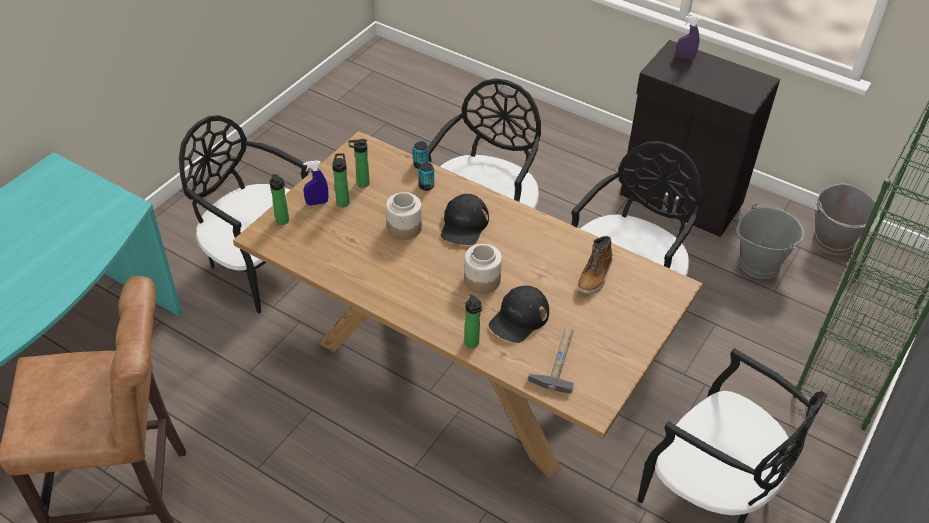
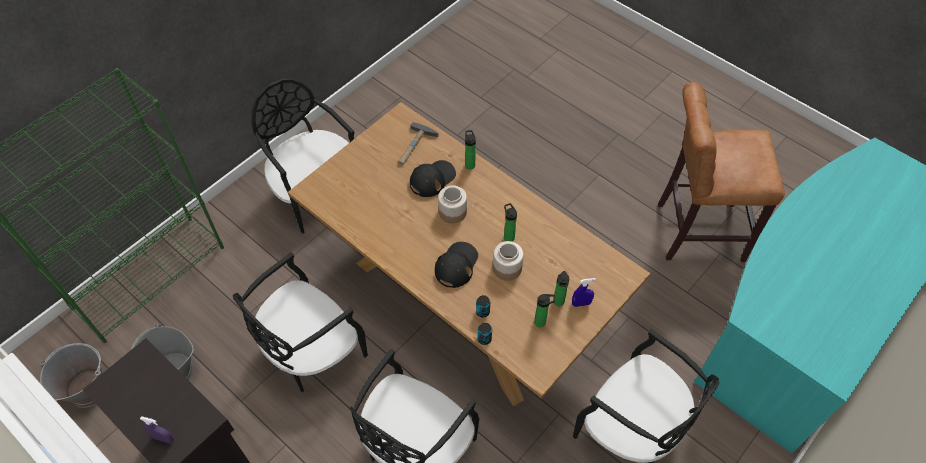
camera: 170 degrees left, 10 degrees up
(283, 222) = (609, 286): bottle -> bottle (508, 236)
(595, 275) = (365, 206): boot -> none

